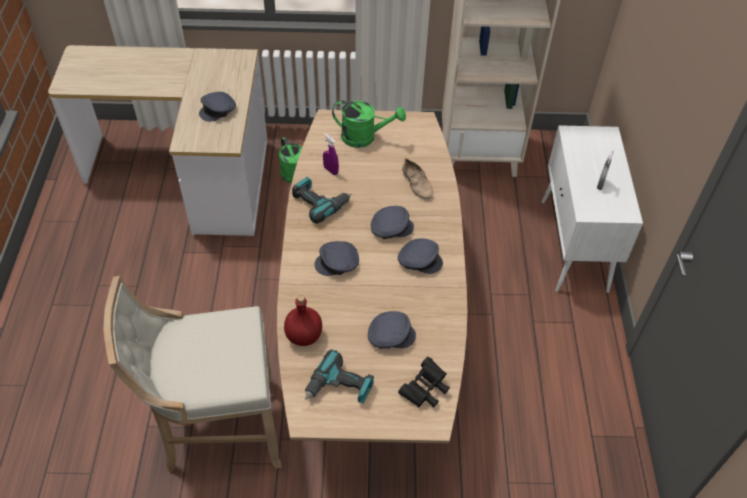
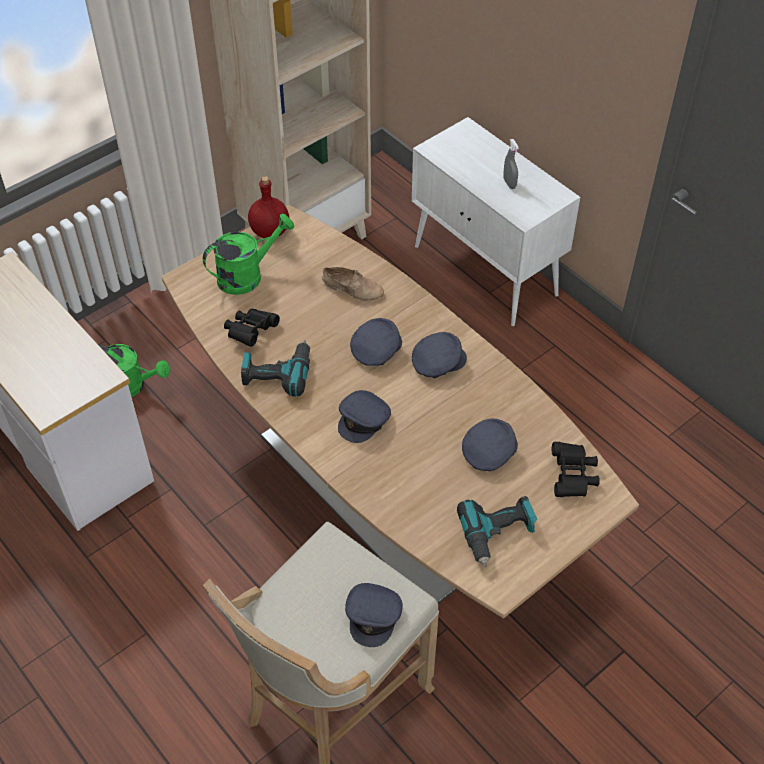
camera: 40 degrees left, 0 degrees up
(218, 110) = (46, 347): grey cap -> grey cap (373, 616)
(304, 336) = (411, 513): red bottle -> red bottle (270, 231)
(331, 170) = (250, 332): purple spray bottle -> black binoculars

